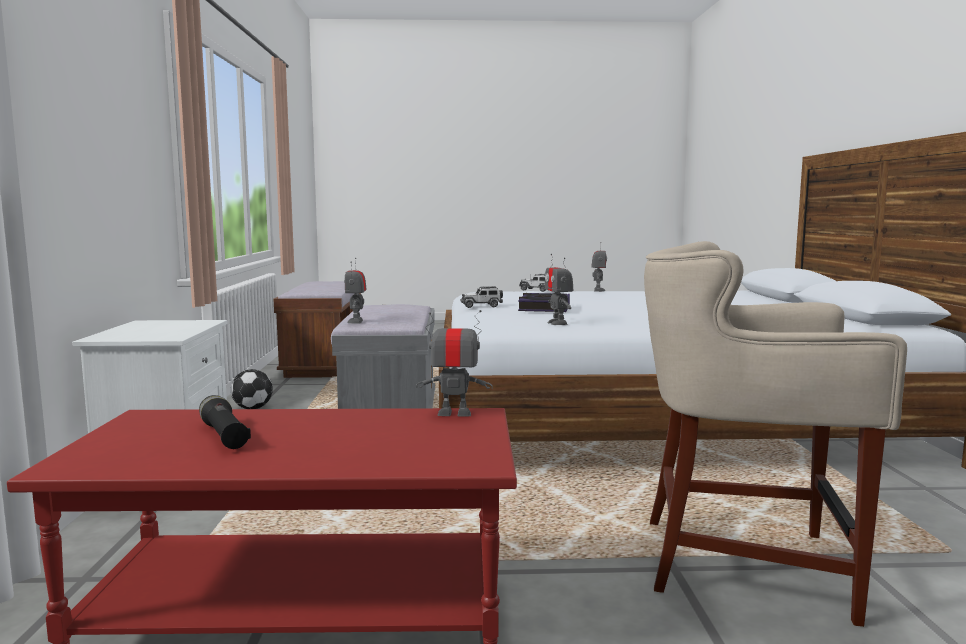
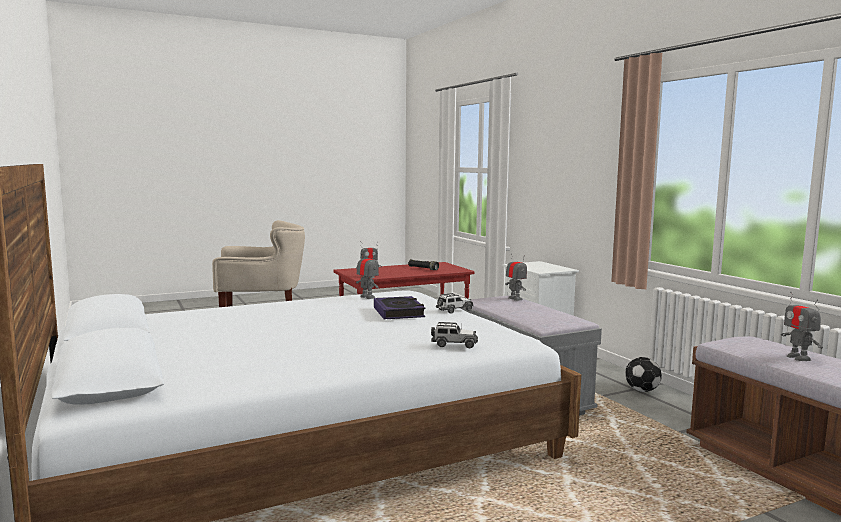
camera: 155 degrees right, 0 degrees up
(598, 290) = (384, 361): toy robot -> toy robot (798, 358)

